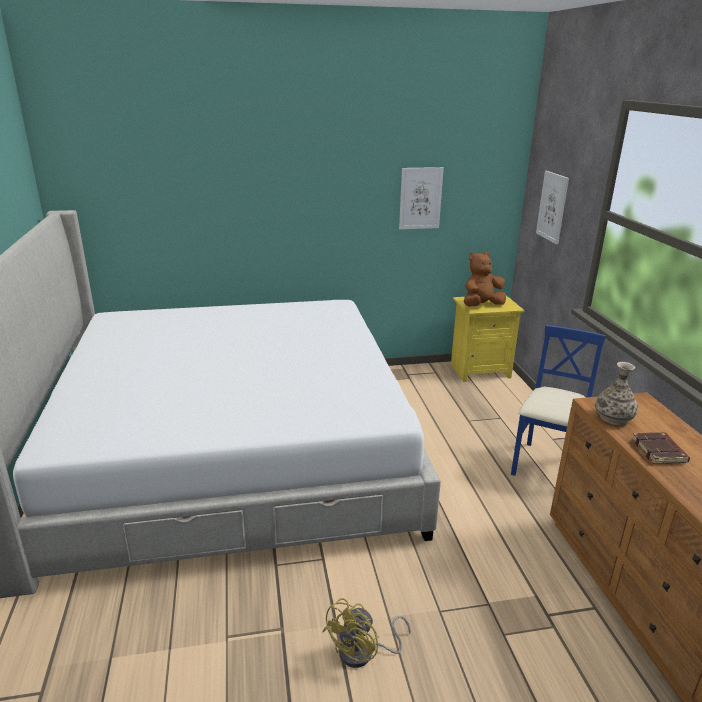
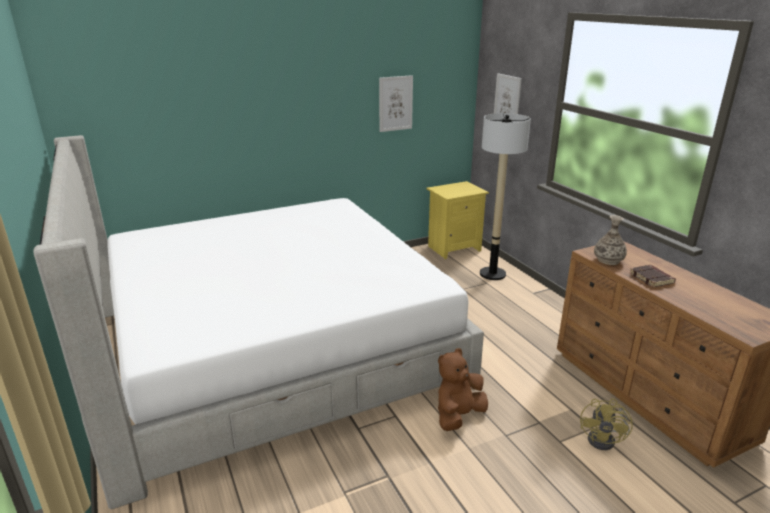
camera: 15 degrees left, 0 degrees up
(363, 653) = (462, 478): yellow fan -> yellow fan (605, 440)
(481, 306) = (453, 192): brown plush toy -> brown plush toy (458, 416)
(512, 408) = (492, 274): none -> floor lamp
(547, 466) = (538, 314): blue chair -> none

